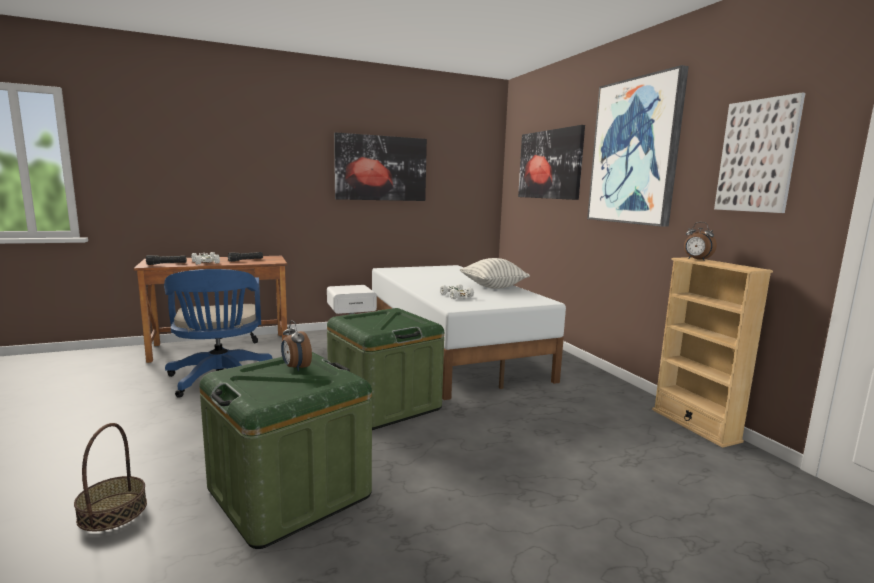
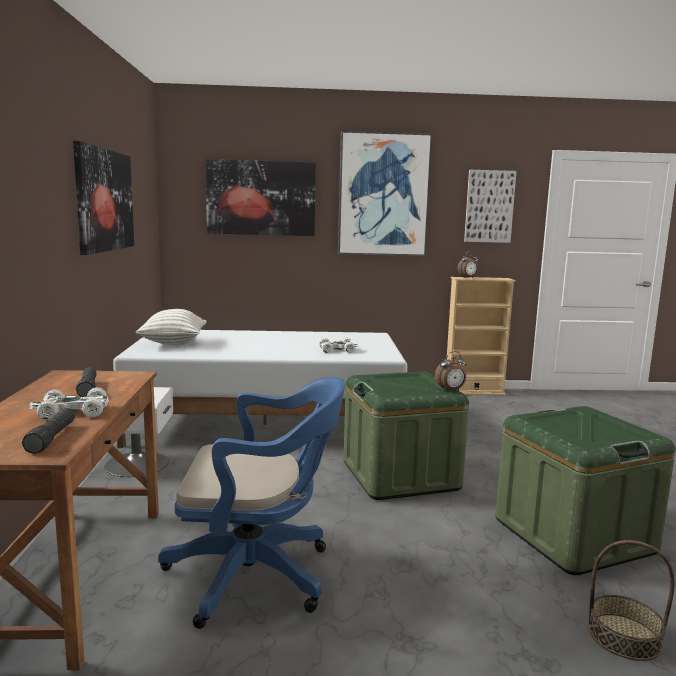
camera: 70 degrees left, 0 degrees up
(295, 368) = (557, 424): alarm clock -> alarm clock (450, 390)
(493, 287) = (303, 336): pillow -> pillow (173, 343)

